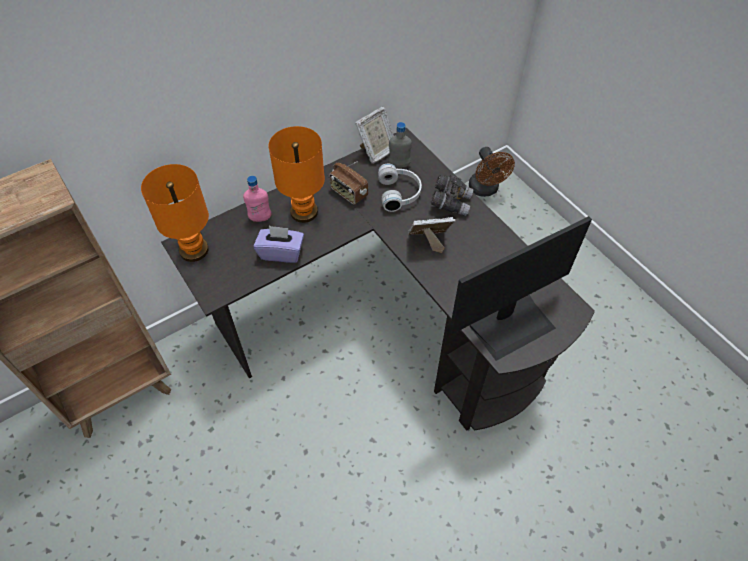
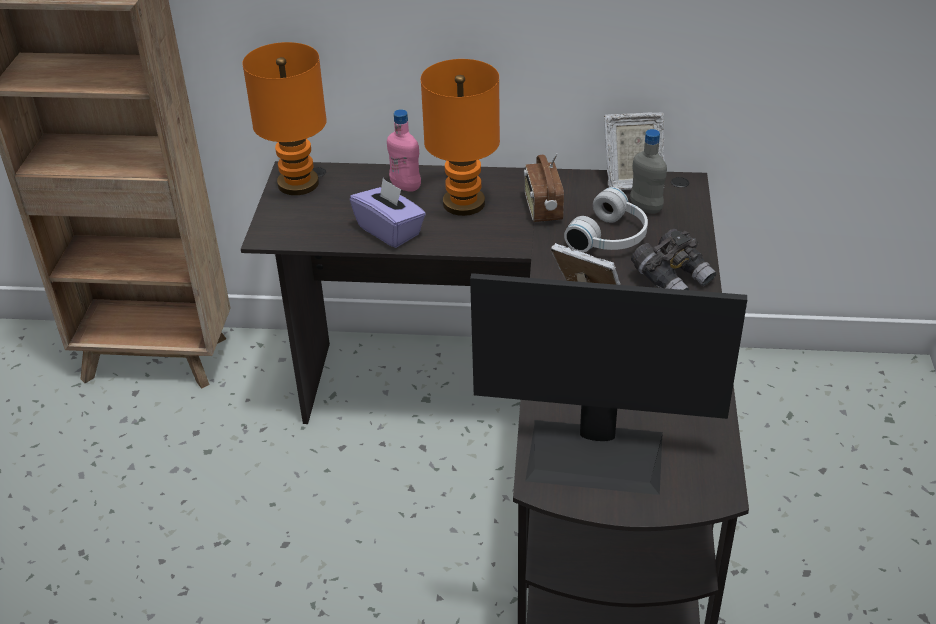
camera: 40 degrees right, 15 degrees down
(485, 190) = (862, 376): brown fan -> none

